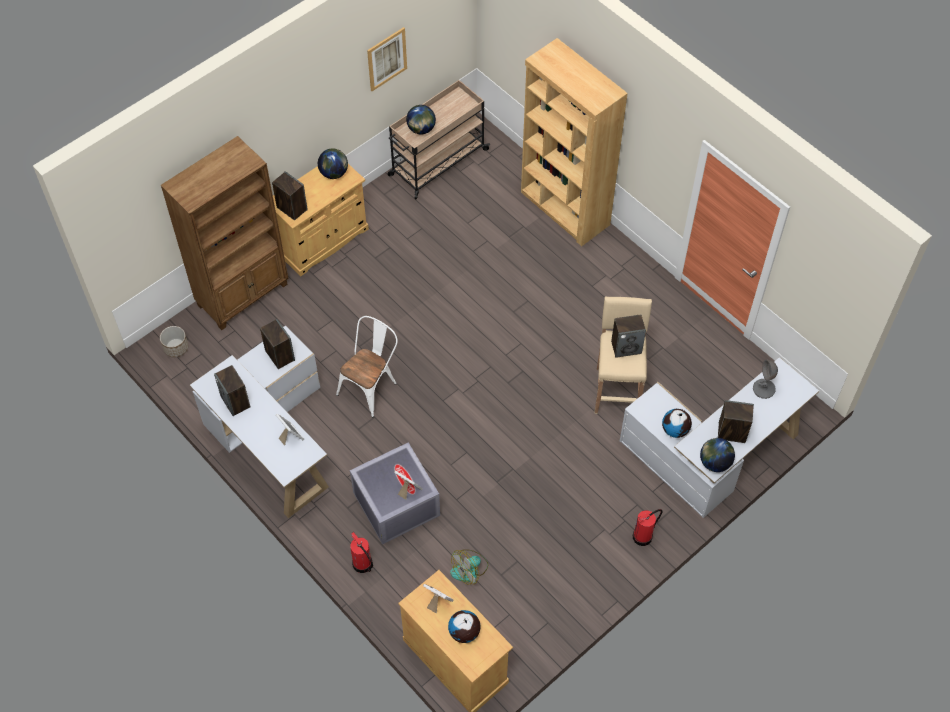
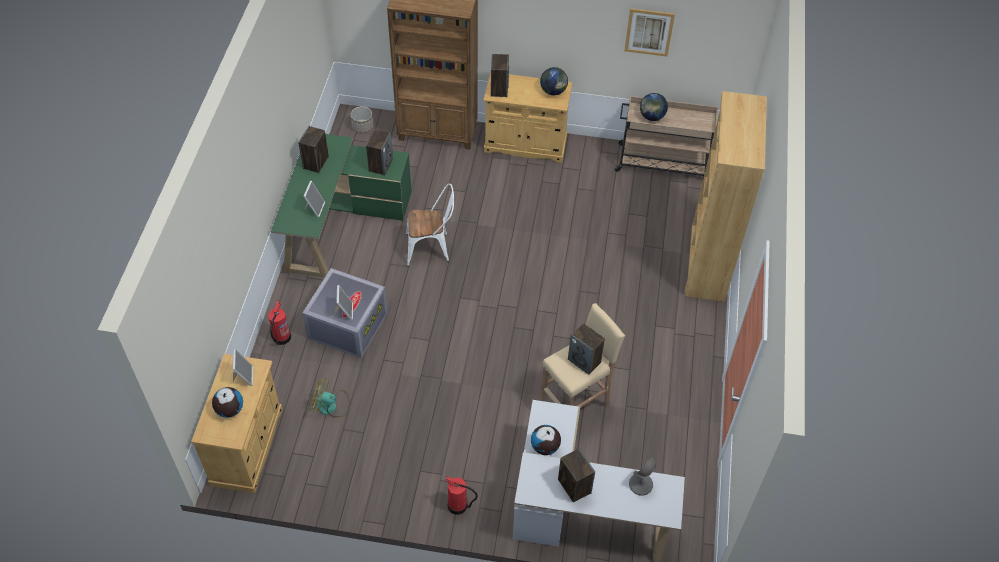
camera: 50 degrees right, 5 degrees down
(271, 438) = (338, 221): white desk -> green desk
(714, 462) = (533, 491): globe -> none

